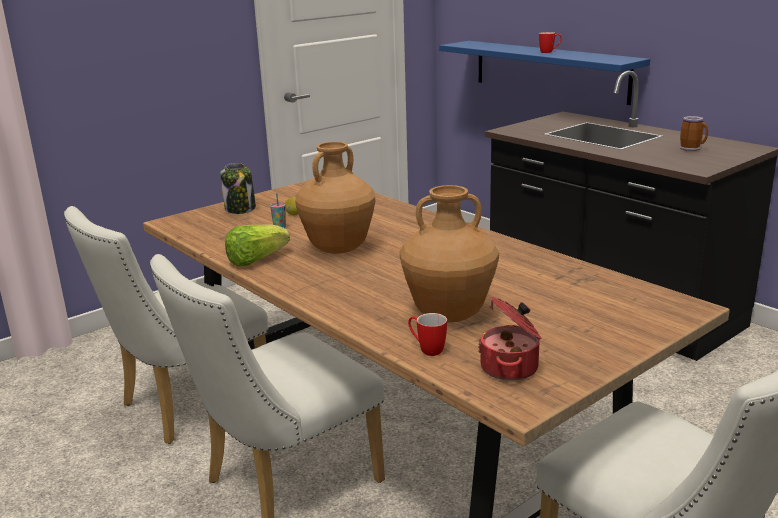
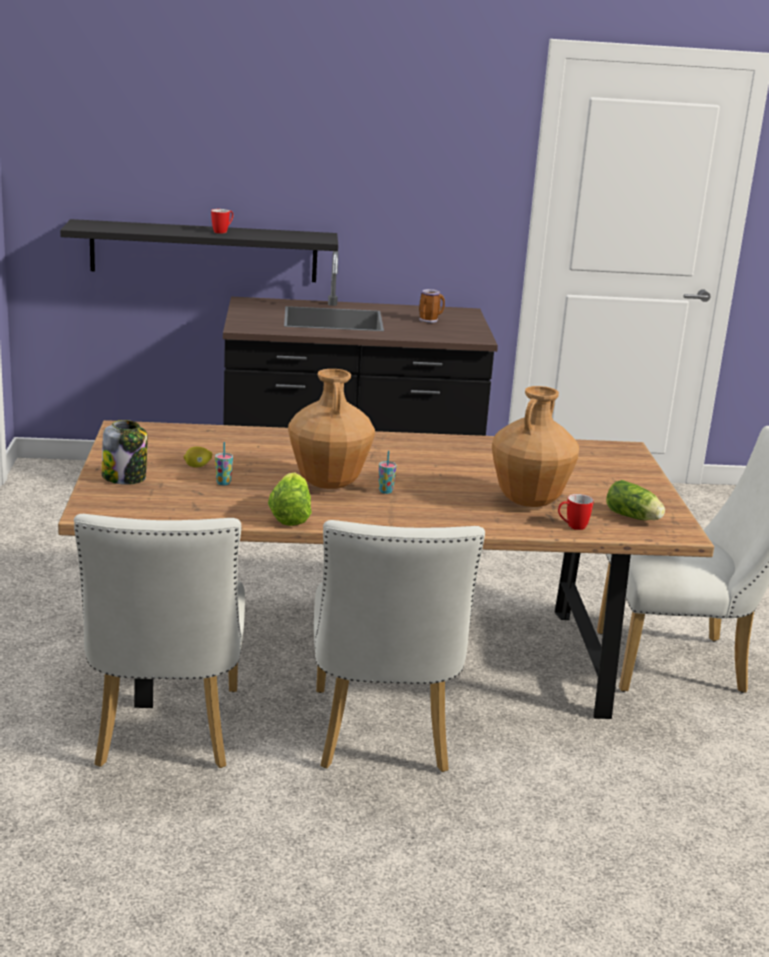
camera: 55 degrees left, 0 degrees up
(361, 267) = (385, 491): none -> cup
(511, 368) = (634, 517): cooking pot -> lettuce
(549, 70) = (204, 251): blue shelf -> black shelf

